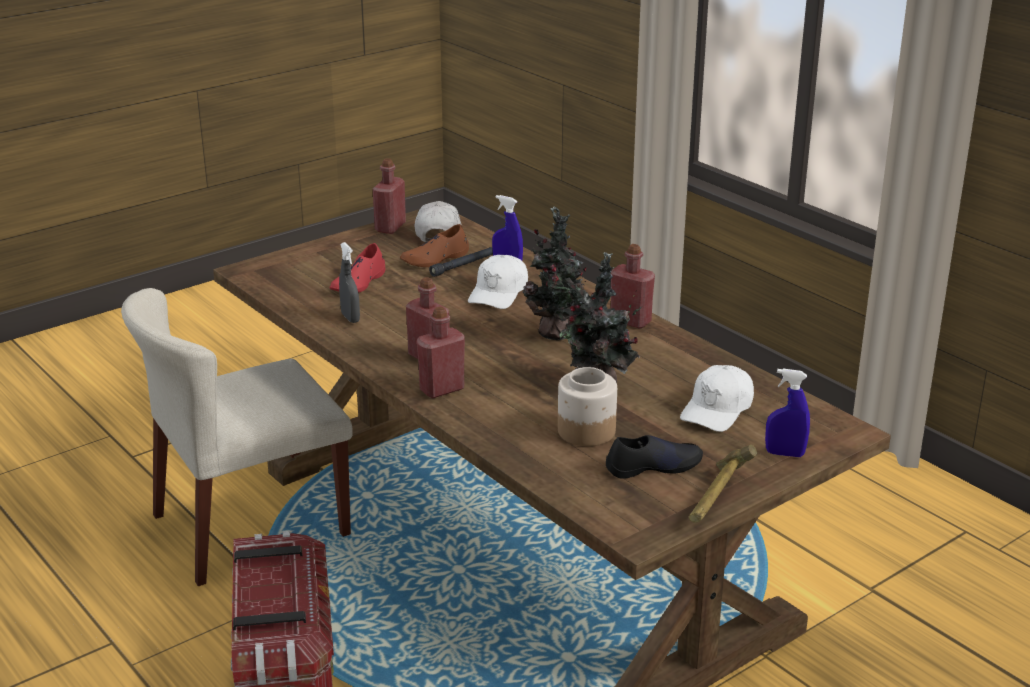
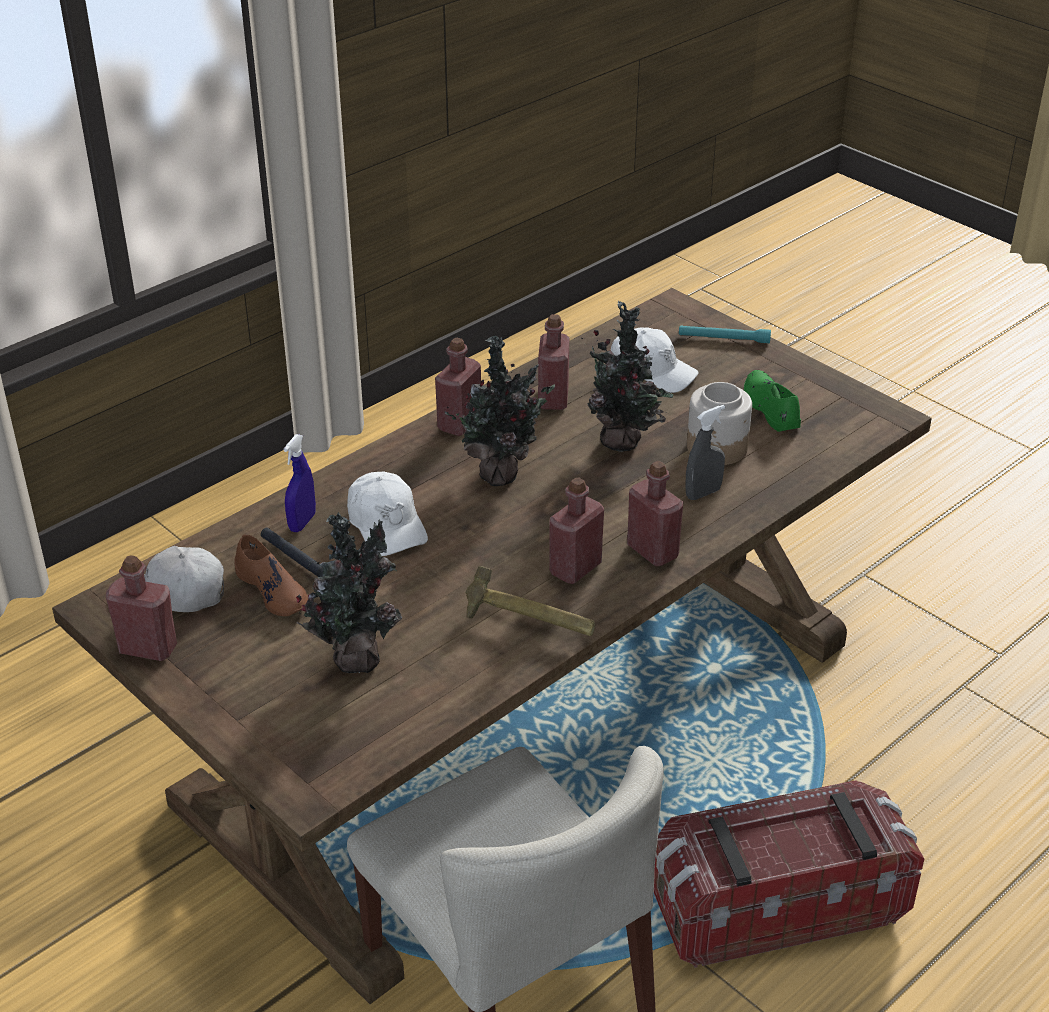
camera: 95 degrees left, 10 degrees up
(350, 318) = (472, 650): grey spray bottle -> grey spray bottle (703, 493)
(359, 282) = (356, 657): red shoe -> potted plant
(499, 293) = (387, 525): white cap -> white cap turned 45 degrees clockwise
(653, 466) = (770, 408): black shoe -> green shoe
(668, 360) = (553, 399): none -> red bottle
(716, 501) = (816, 376): hammer -> hammer (529, 625)
(784, 454) = (723, 339): blue spray bottle -> turquoise flashlight

